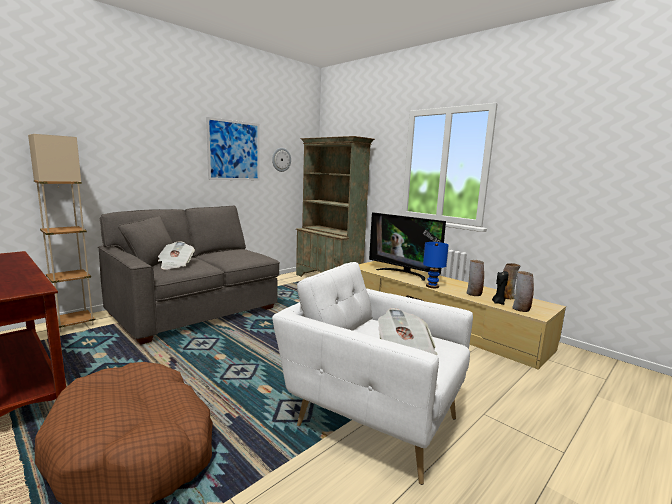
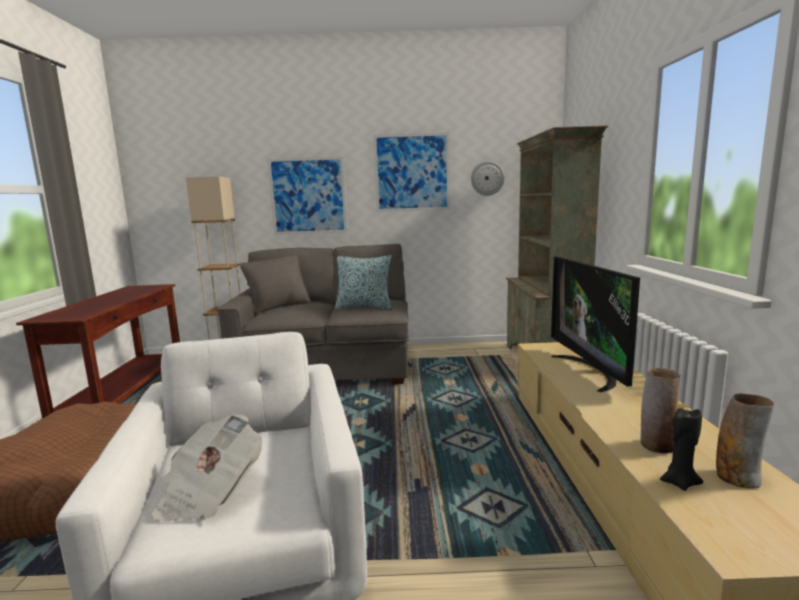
camera: 45 degrees right, 0 degrees up
(150, 162) = (308, 196): none -> picture
(175, 265) = (287, 311): newspaper -> none
(236, 255) = (364, 307): none -> pillow
(432, 286) = (595, 406): blue table lamp -> none
(521, 309) = (712, 519): vase -> none

